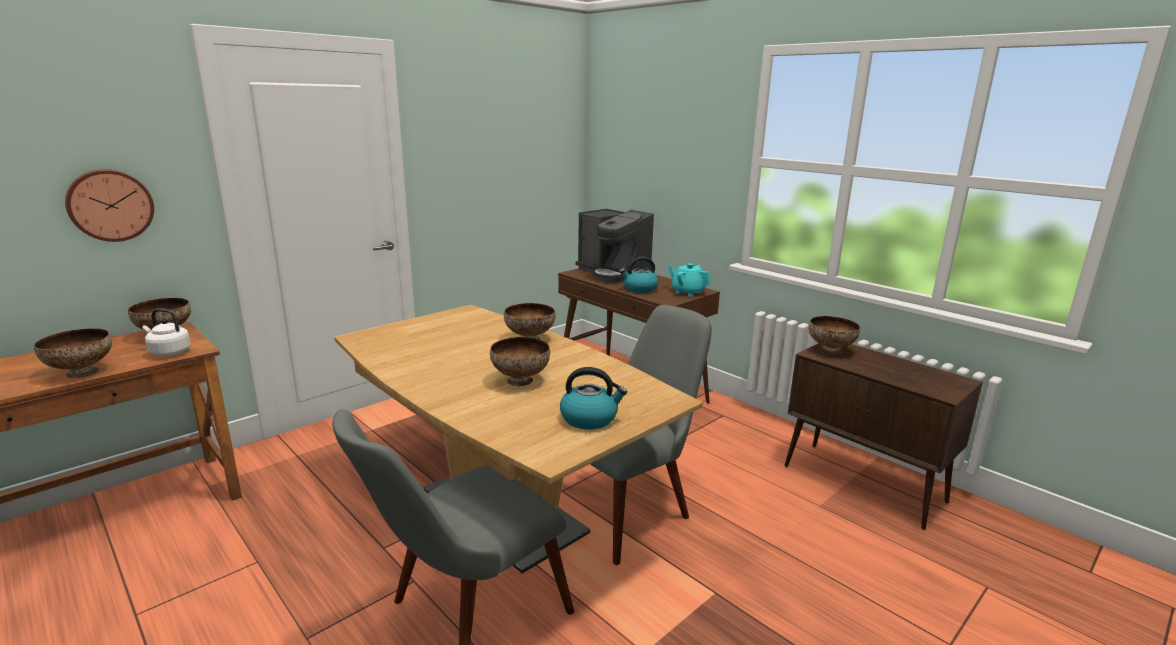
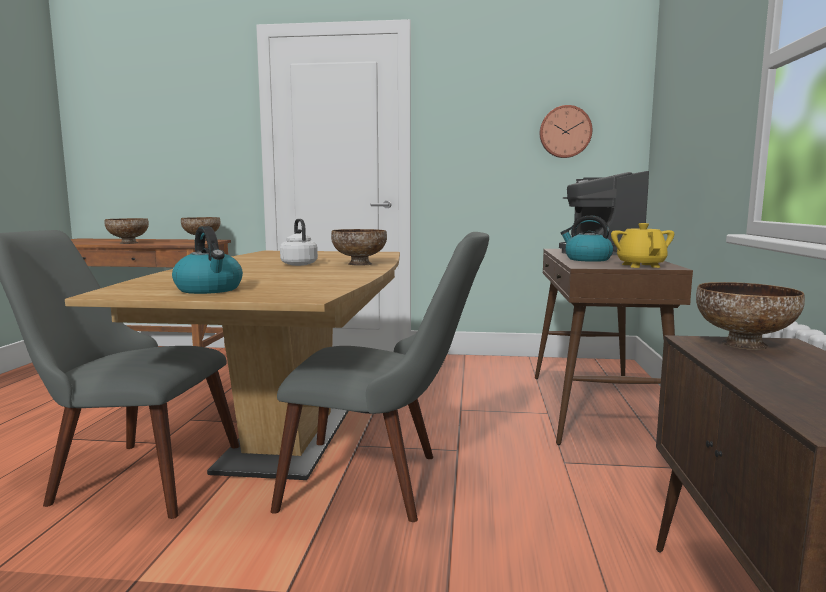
camera: 50 degrees right, 10 degrees down
(110, 205) = (197, 150): wall clock -> wall clock (565, 132)
(168, 352) = (177, 243): white kettle -> white kettle (298, 264)
(521, 381) = (261, 273): bowl -> none
(687, 292) = (640, 265): turquoise teapot -> yellow teapot

